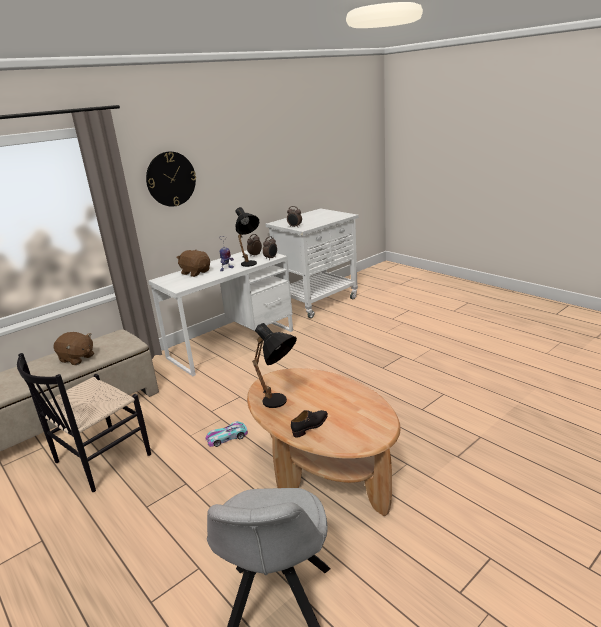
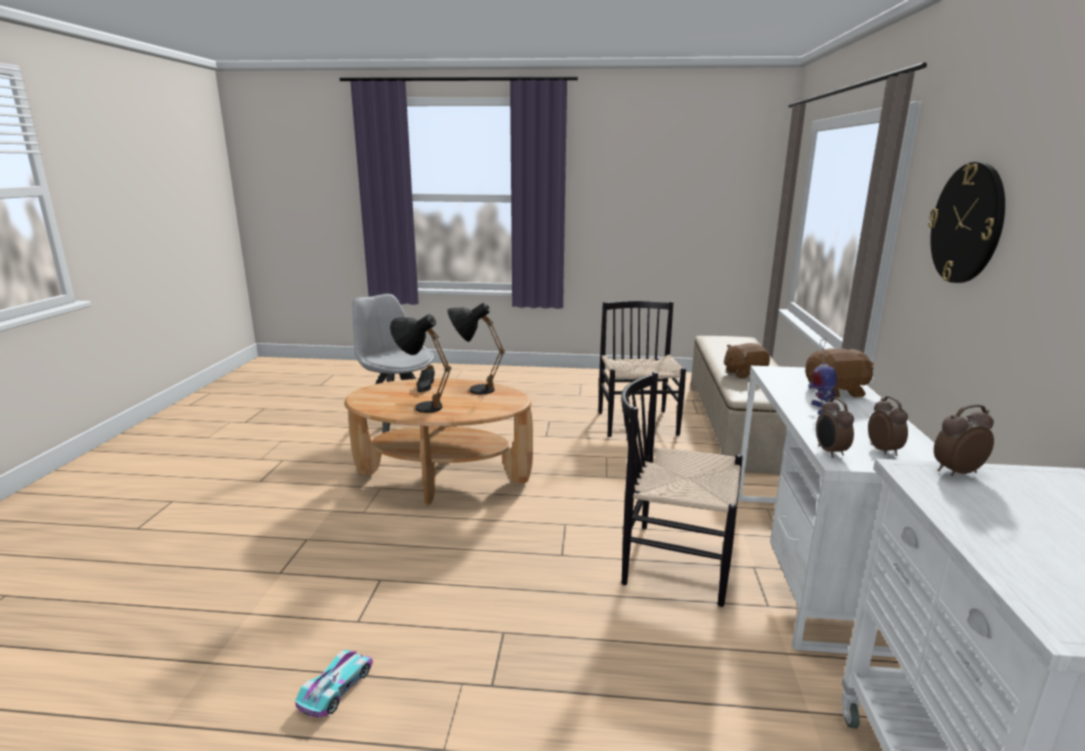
camera: 135 degrees right, 5 degrees down
(227, 437) = (570, 467): toy car -> toy car (336, 687)
(250, 265) = (807, 425): black table lamp -> black table lamp (420, 405)
(279, 364) = (672, 562): none -> black chair

